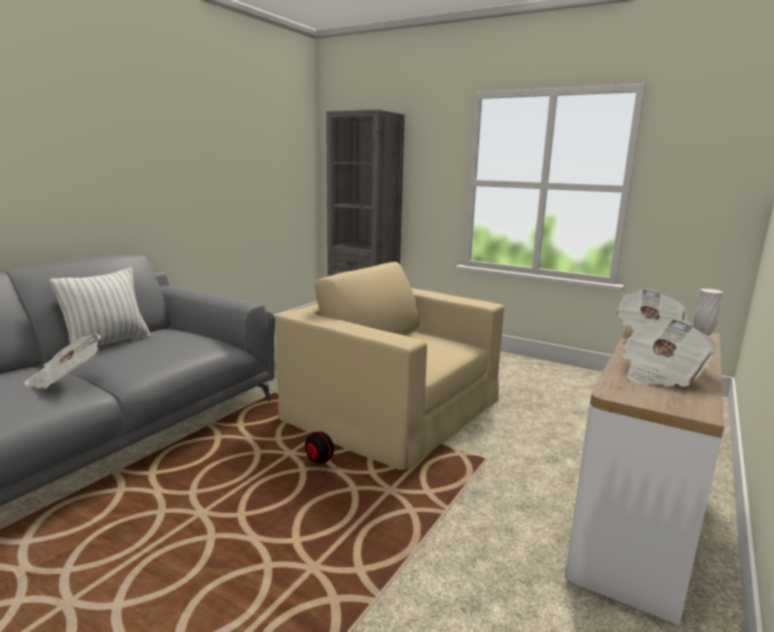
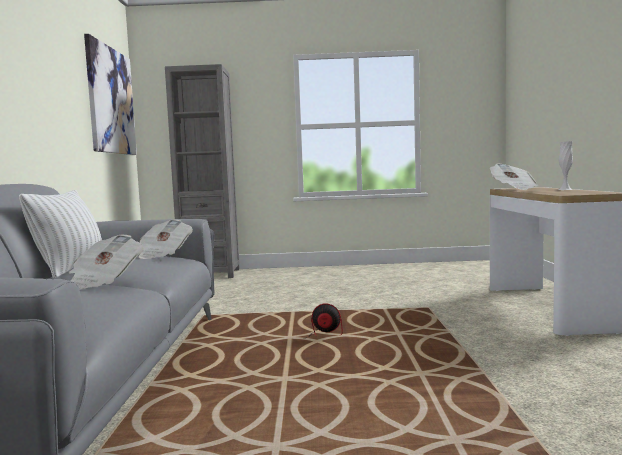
camera: 30 degrees left, 10 degrees down
(275, 148) = (111, 101): none -> picture
(393, 408) = (320, 302): beige armchair -> none
(660, 374) = (562, 191): newspaper -> newspaper (164, 254)

